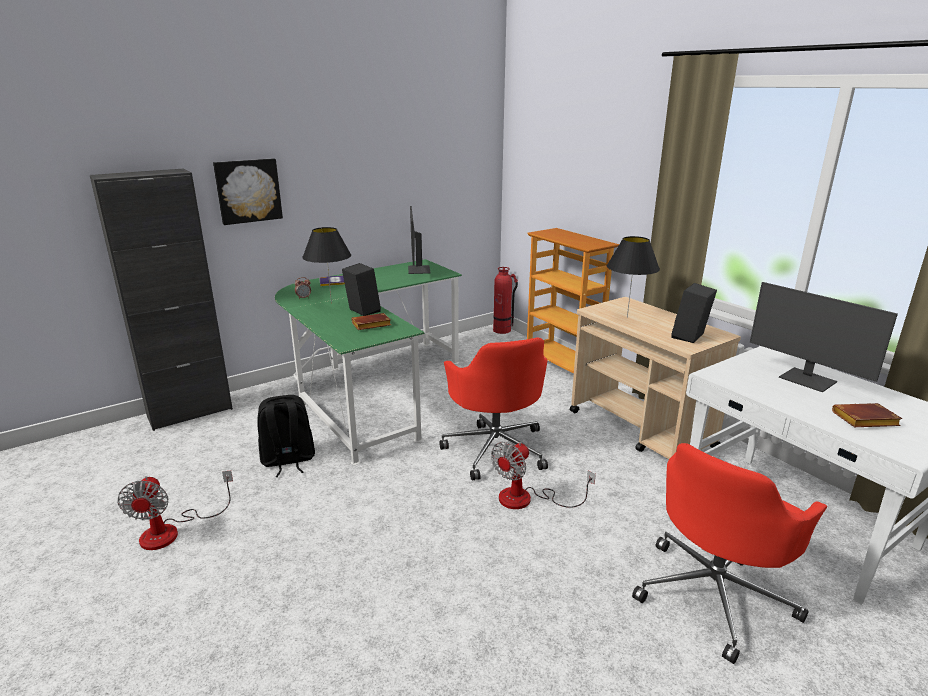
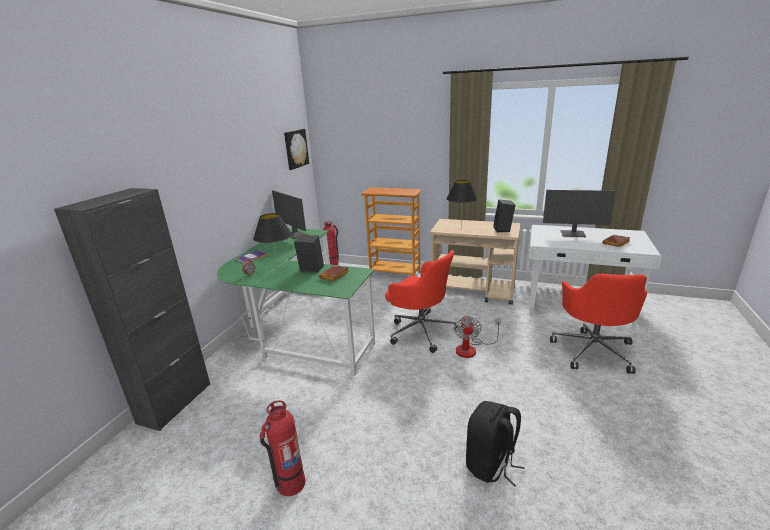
camera: 35 degrees left, 0 degrees up
(172, 531) = (290, 484): fan -> fire extinguisher
(248, 191) = (177, 199): picture -> picture (295, 148)
(288, 460) = (307, 396): black backpack -> black backpack (491, 465)

